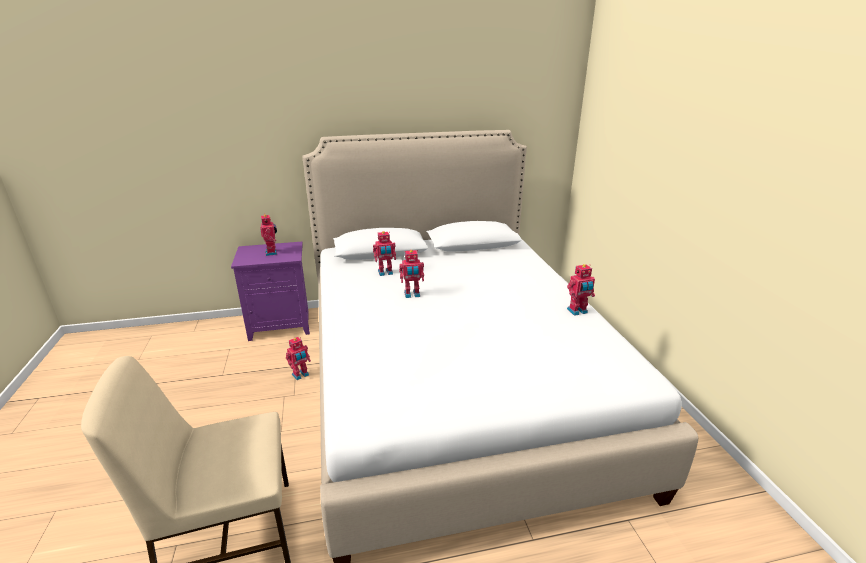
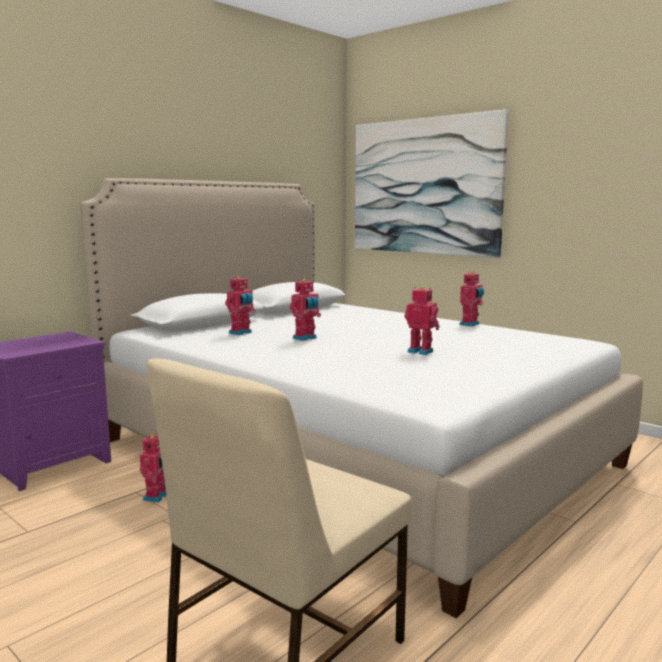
camera: 35 degrees left, 15 degrees down
(272, 252) = (46, 342): toy robot -> toy robot (421, 351)
(629, 144) = (424, 186): none -> picture

